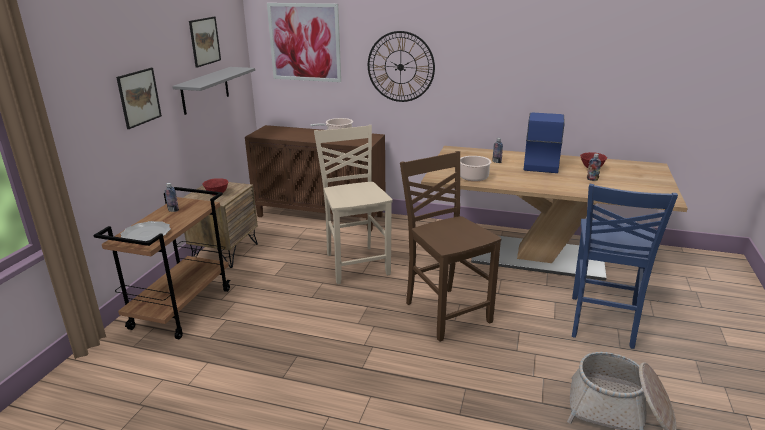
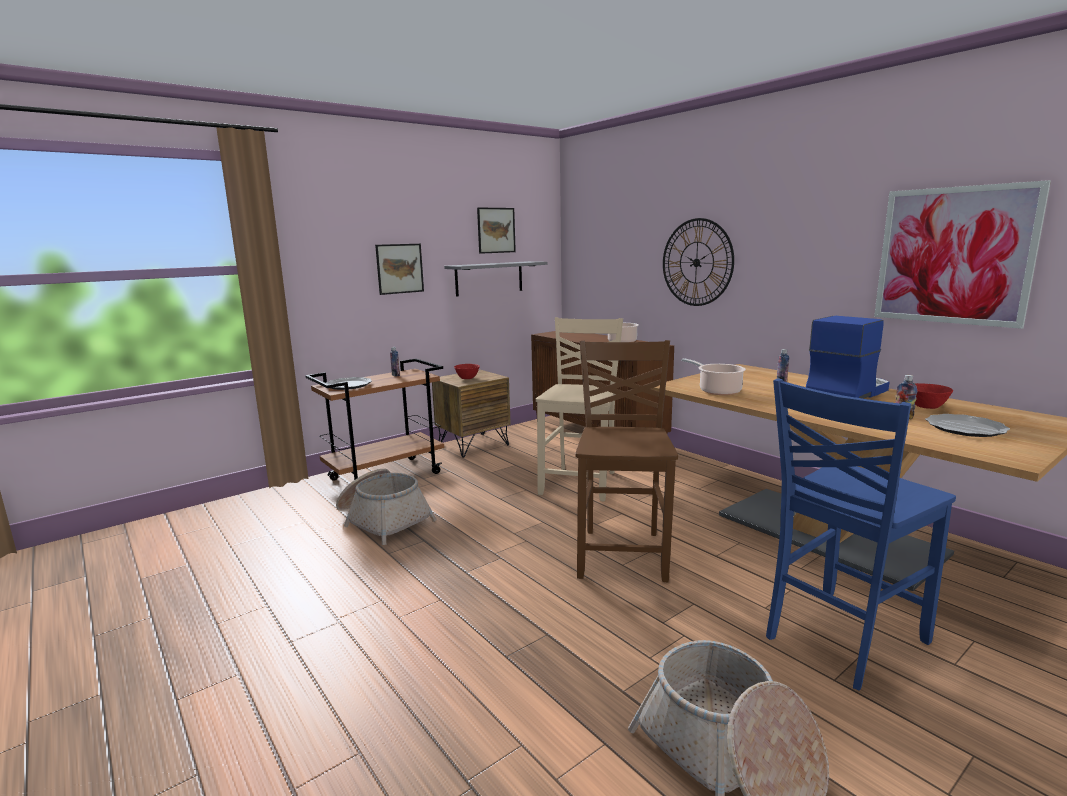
camera: 35 degrees right, 10 degrees down
(238, 351) = (383, 520): none -> basket
(304, 42) = (606, 238): picture -> picture (953, 256)
(626, 181) = (965, 428): none -> plate

